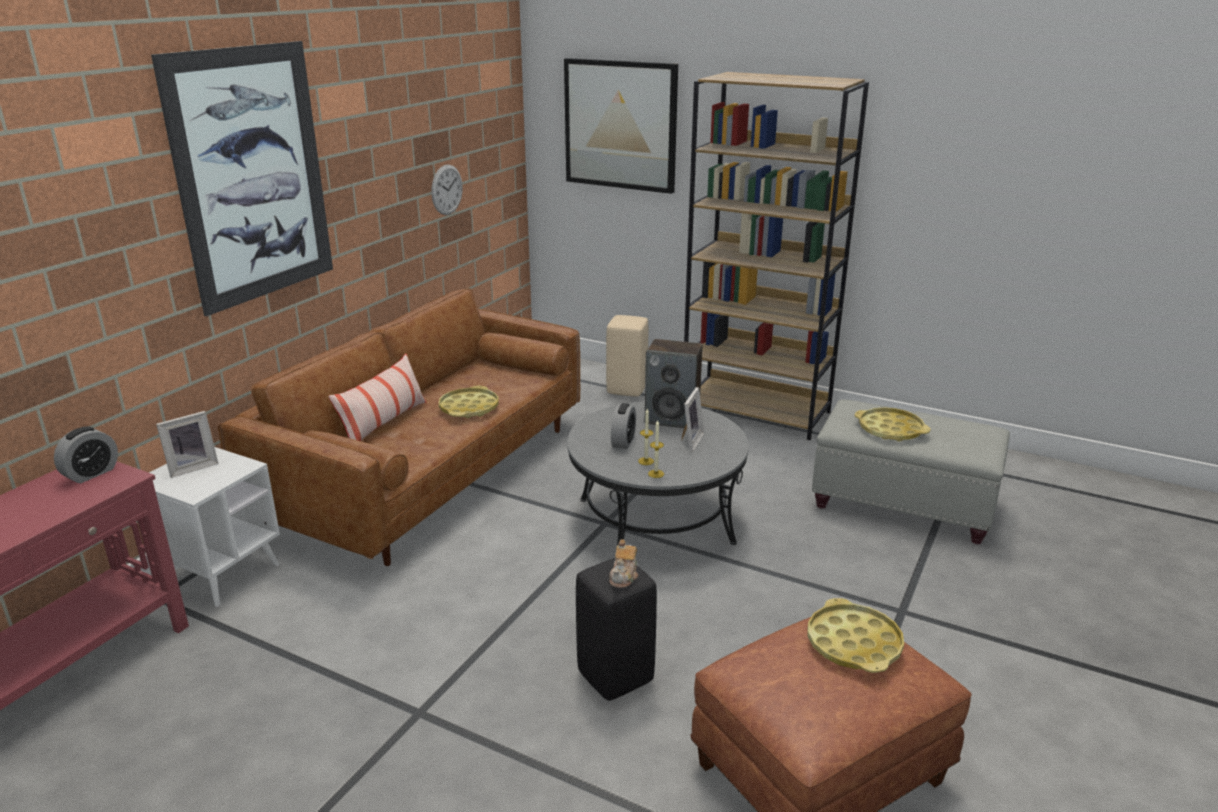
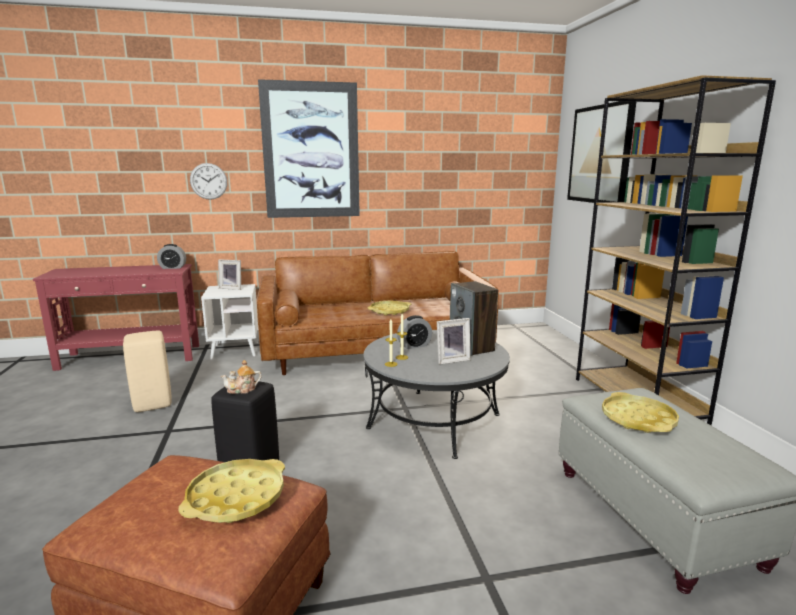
camera: 50 degrees right, 10 degrees down
(384, 423) = (343, 305): pillow -> none
(447, 189) = (467, 190): wall clock -> wall clock (208, 181)
(627, 389) = (561, 357): beige stool -> beige stool (153, 404)

